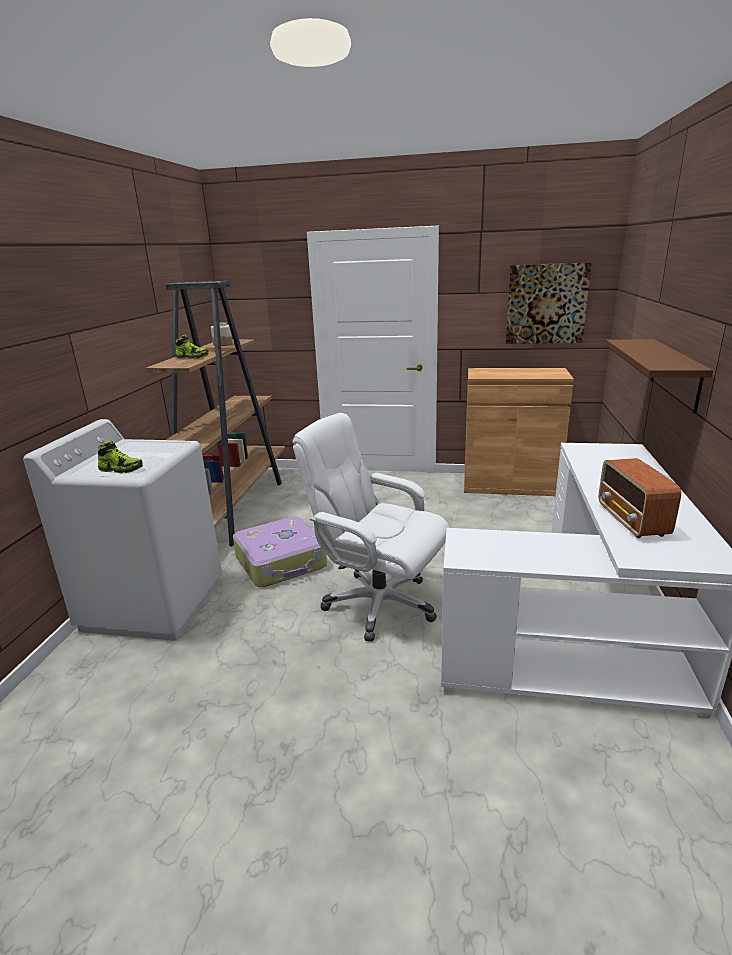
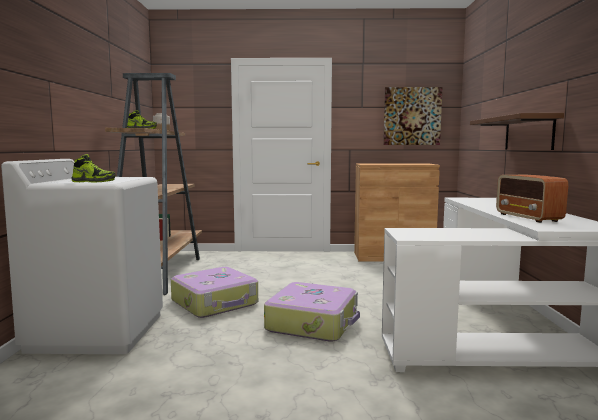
camera: 10 degrees left, 15 degrees down
(378, 603) = (313, 323): white office chair -> suitcase

